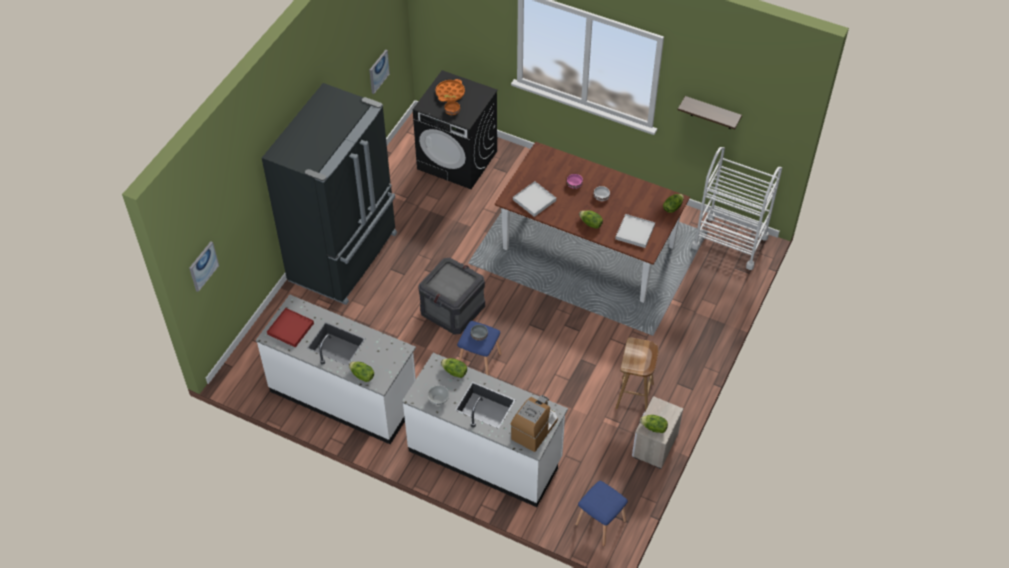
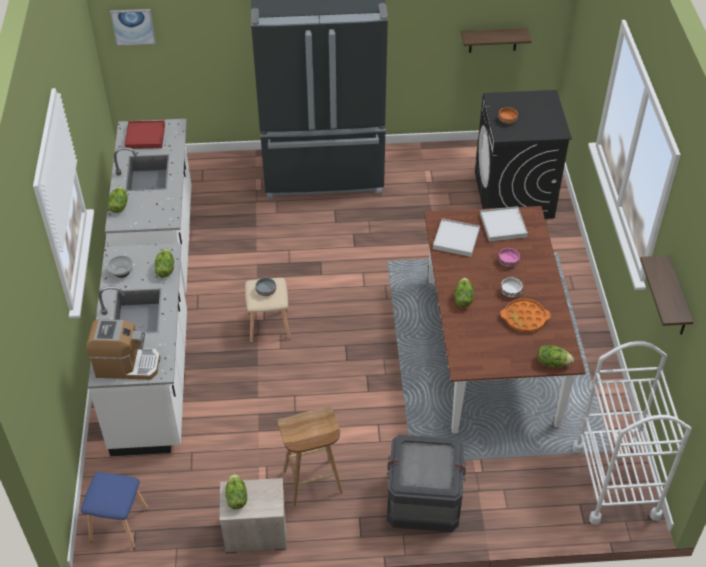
camera: 60 degrees right, 5 degrees down
(378, 71) = (493, 40): picture -> shelf
(450, 93) = (531, 108): orange tray -> orange tray (524, 318)
(453, 310) = (318, 277): crate -> crate (423, 501)
(478, 361) = (268, 325): blue stool -> beige stool
(634, 232) = (483, 343): white tray -> white tray (503, 225)

